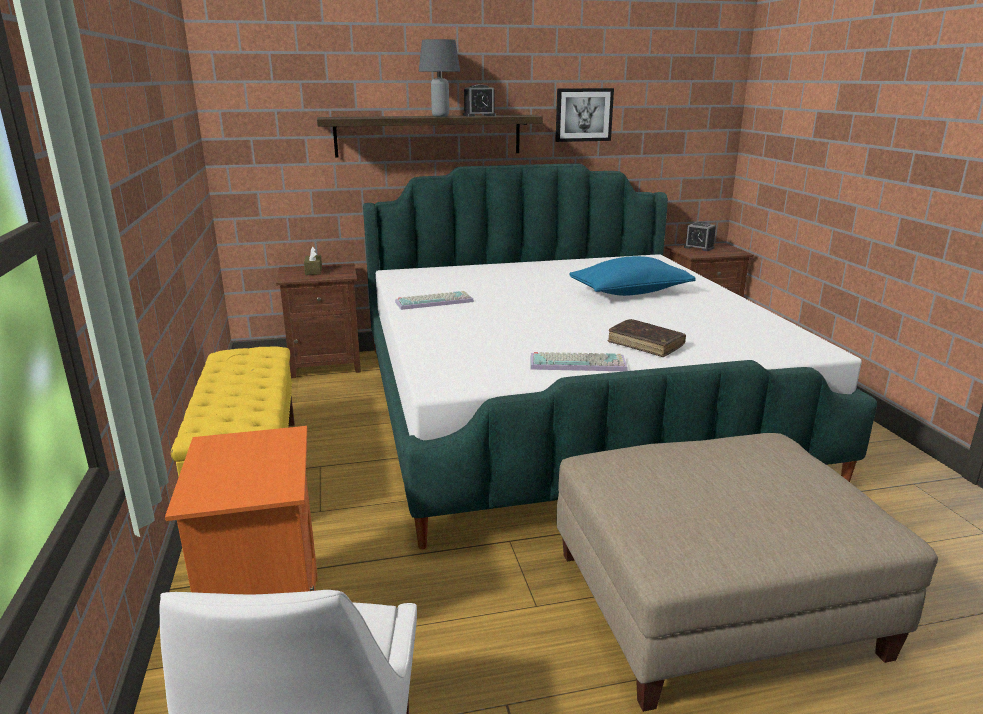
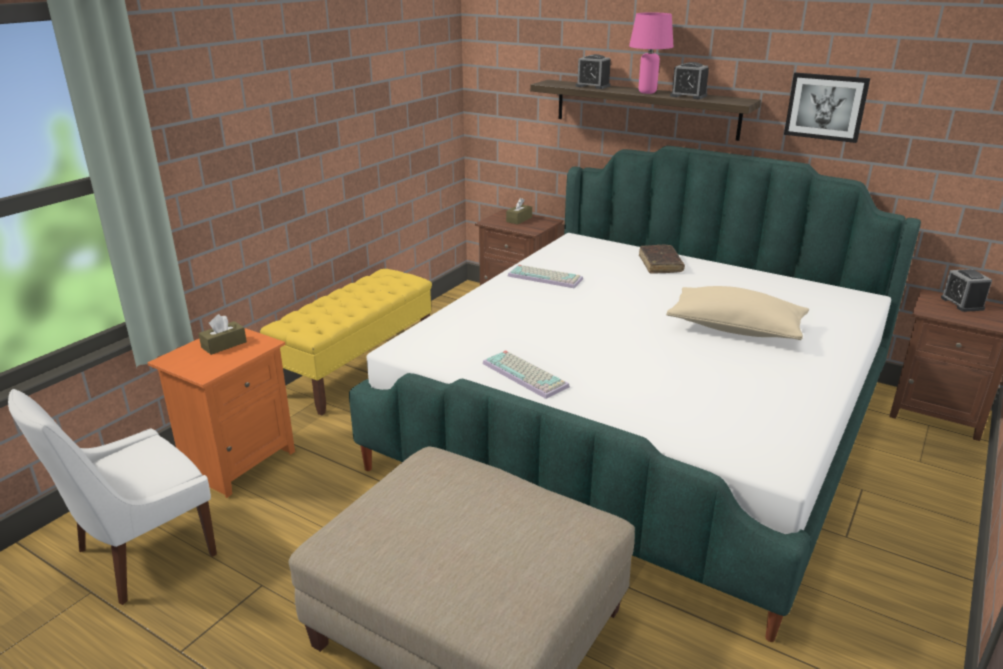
camera: 45 degrees right, 5 degrees up
(237, 457) = (224, 345): none -> brown tissue box
(379, 116) = (592, 86): none -> alarm clock
(440, 116) = (646, 92): grey table lamp -> pink table lamp
(630, 292) = (735, 329): blue pillow -> beige pillow
(645, 344) = (618, 384): brown book -> brown book (660, 264)

